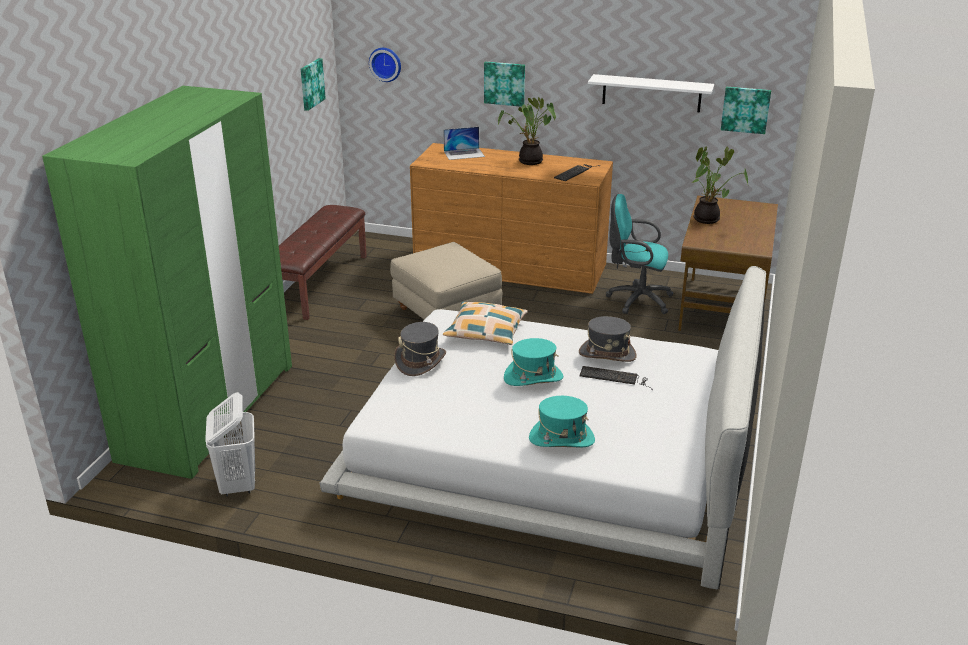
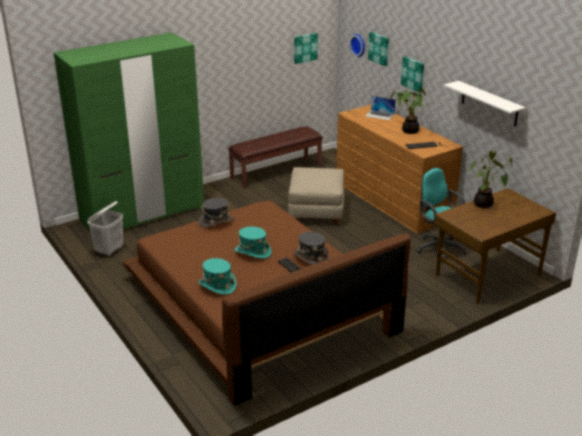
camera: 40 degrees right, 0 degrees up
(486, 331) = (269, 220): pillow -> none
(552, 454) = (258, 304): white bed -> brown bed
(745, 109) = (543, 132): picture -> picture (379, 48)

